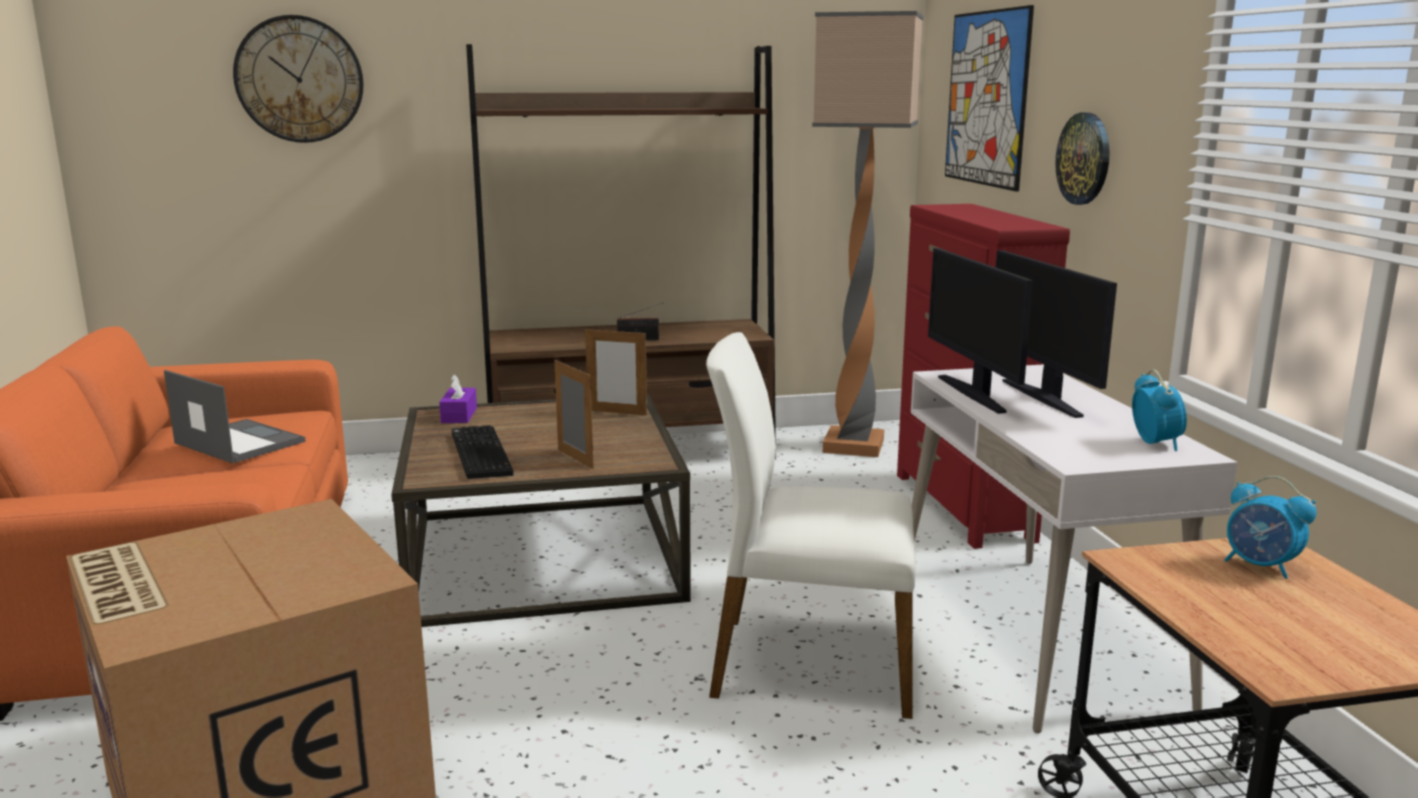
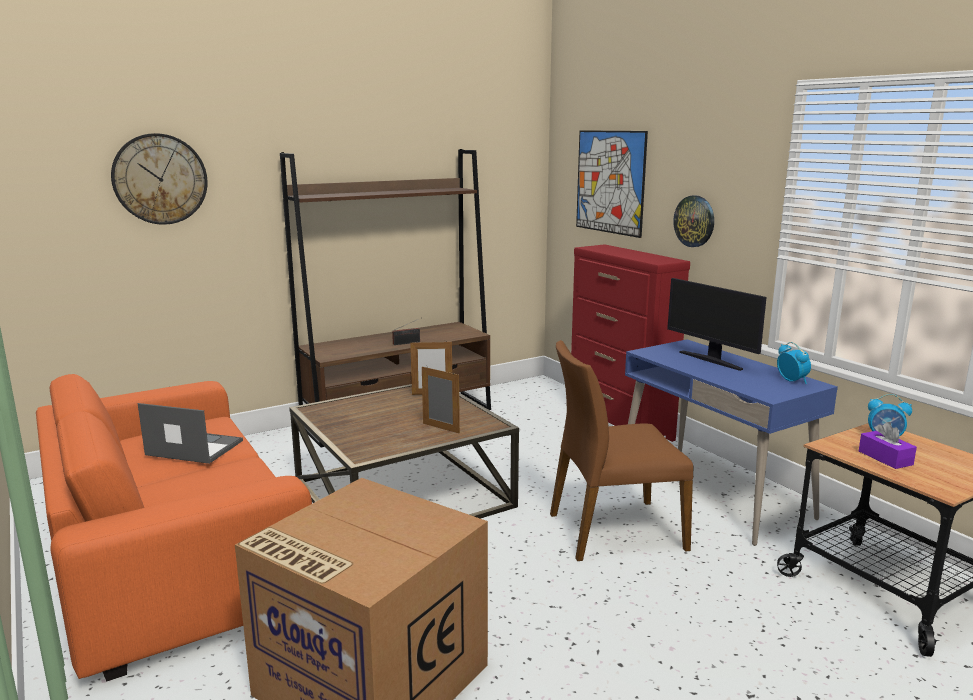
camera: 20 degrees left, 0 degrees up
(459, 415) = (331, 408): purple tissue box -> purple tissue box (885, 458)
(478, 454) = (375, 433): keyboard -> none
(810, 663) = (614, 530): white chair -> brown chair
(855, 446) = (531, 395): floor lamp -> none
(974, 394) = (674, 362): monitor -> none
(1033, 635) = (713, 493): white desk -> blue desk

